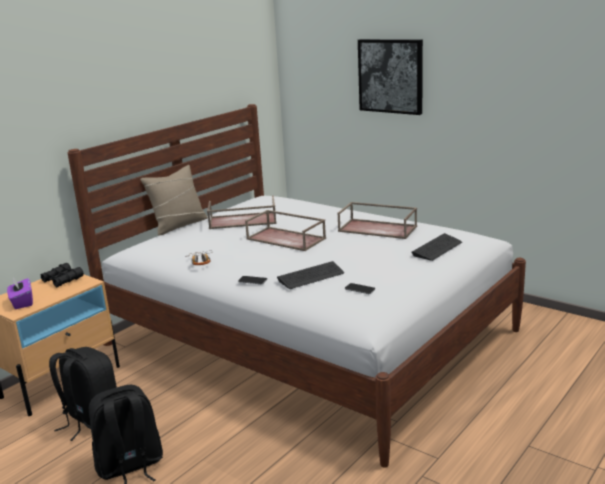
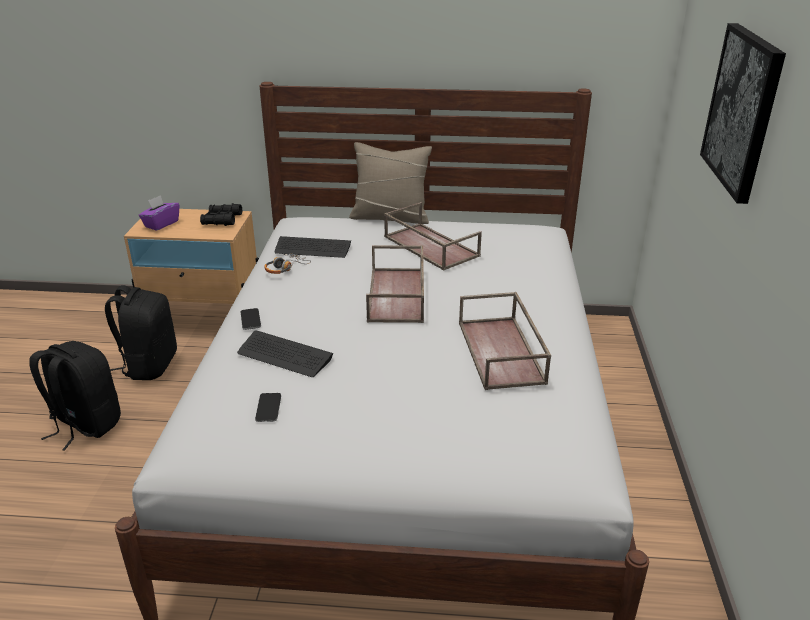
camera: 55 degrees right, 10 degrees up
(437, 248) = (475, 433): keyboard -> keyboard (312, 249)

